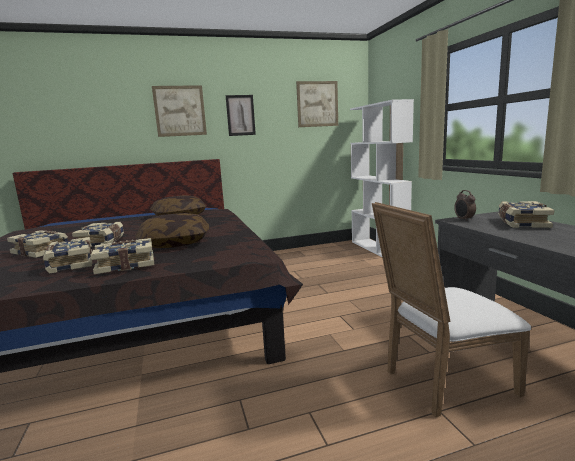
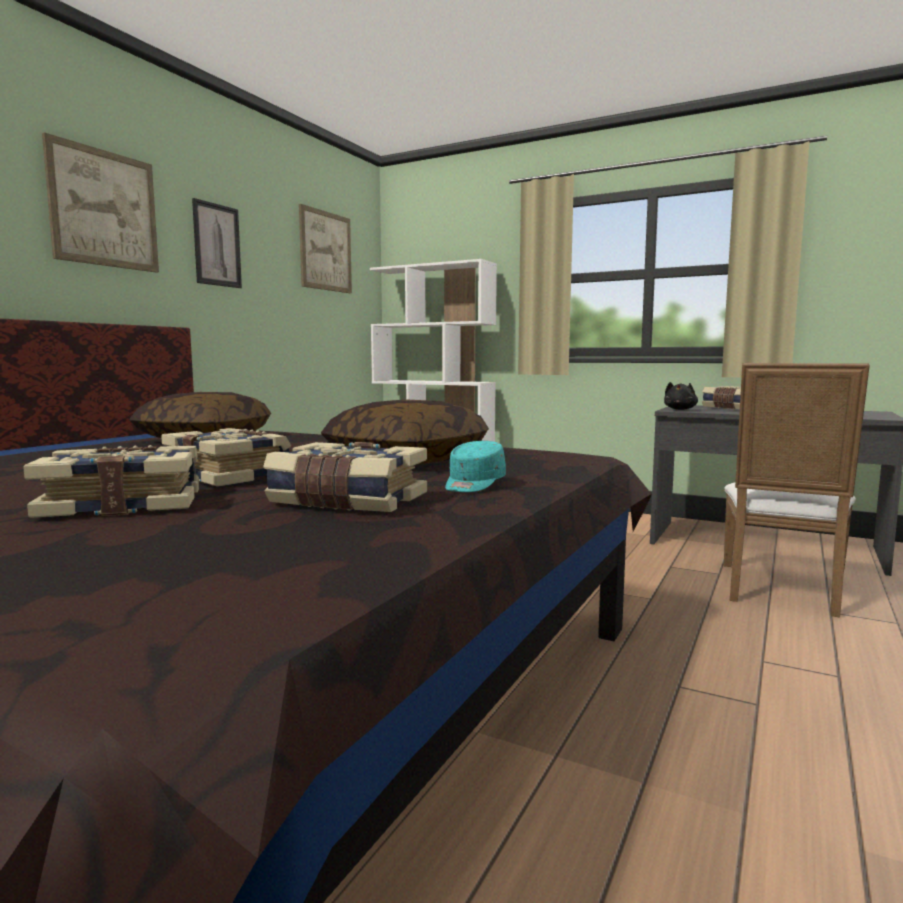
camera: 45 degrees left, 5 degrees down
(126, 265) = (473, 484): book -> turquoise cap
(464, 219) = (680, 409): alarm clock -> black plush toy

